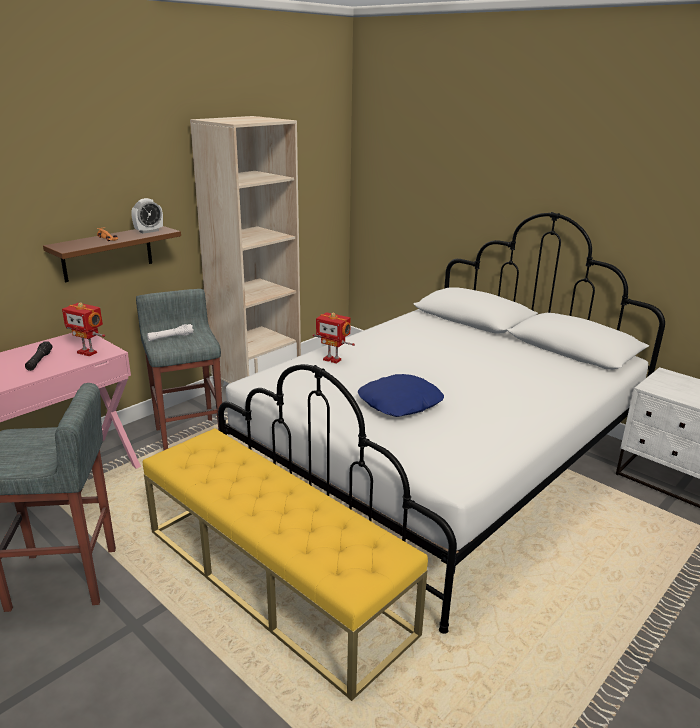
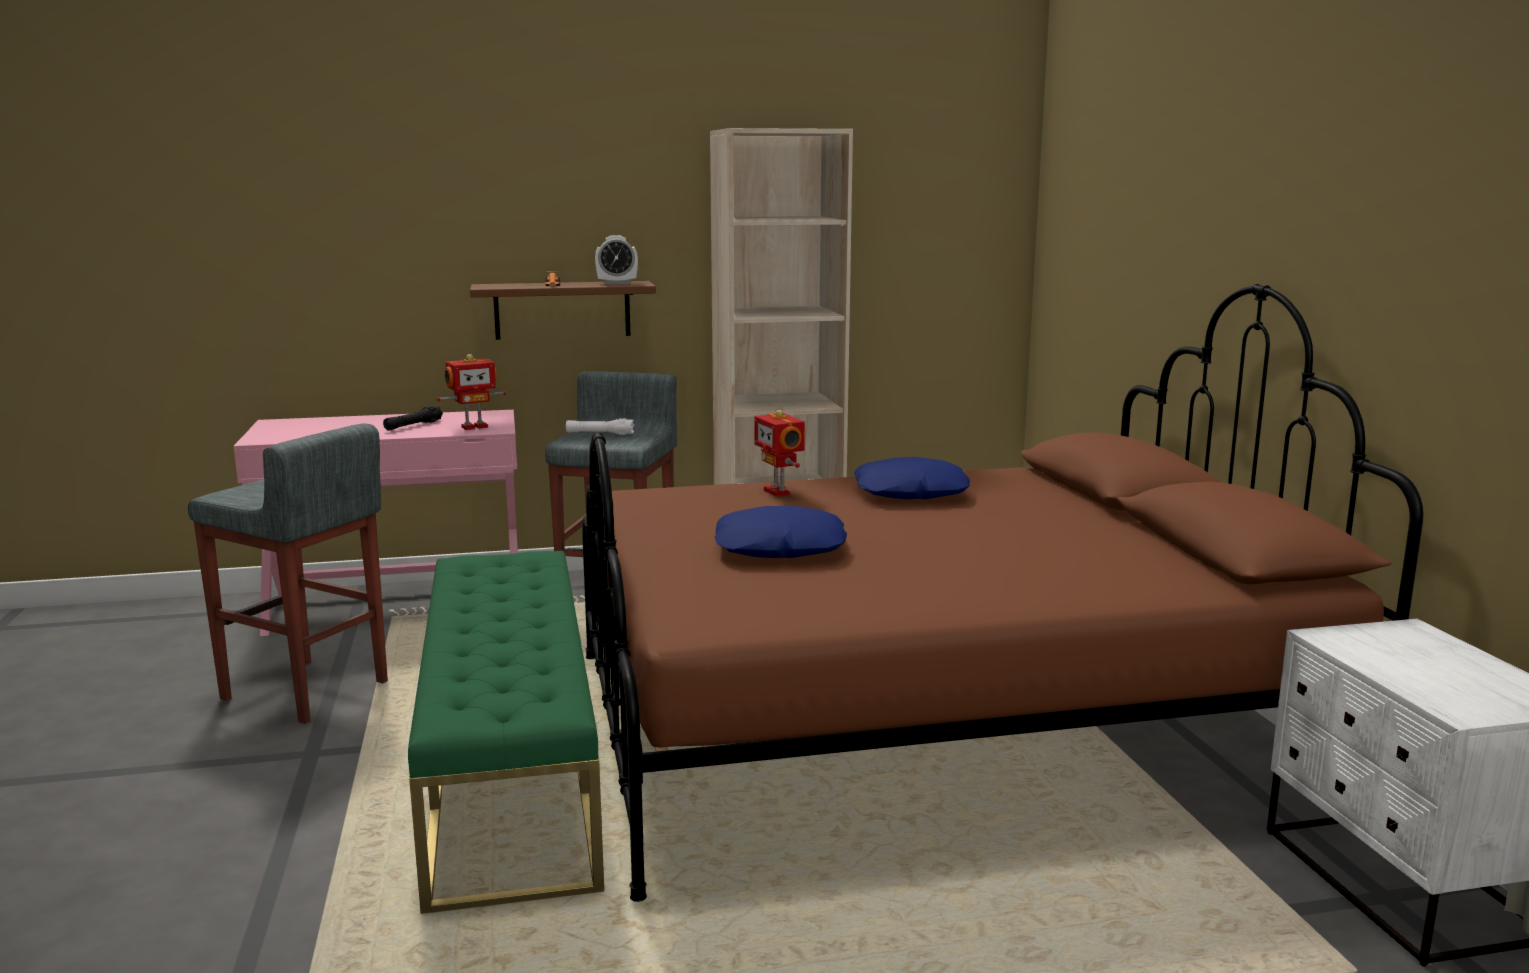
camera: 35 degrees right, 10 degrees down
(88, 352) = (474, 427): toy robot -> toy robot turned 90 degrees counterclockwise
(274, 580) = (511, 768): yellow bench -> green bench
(396, 343) = (910, 492): none -> blue pillow
(441, 467) = (931, 727): white bed -> brown bed

